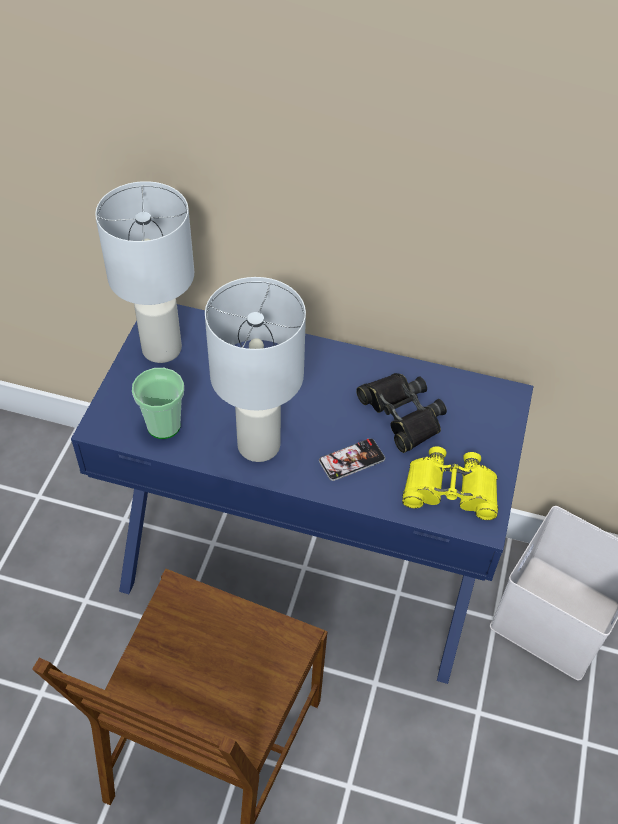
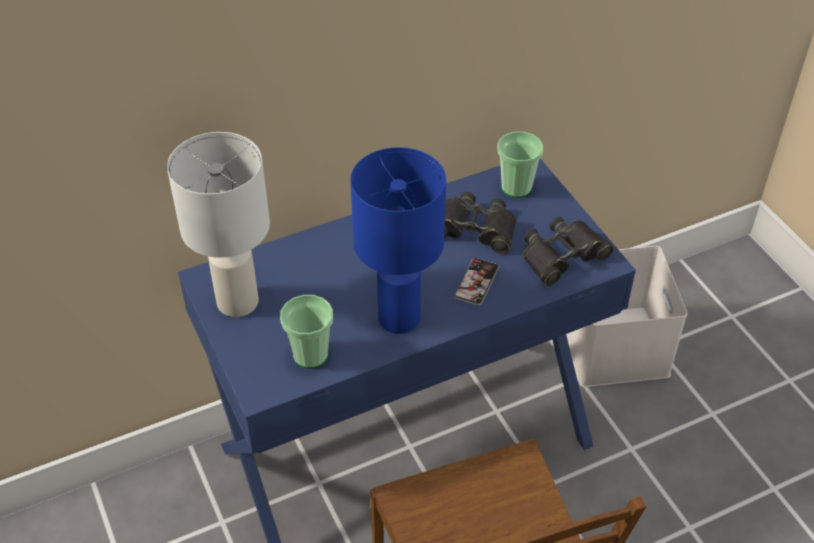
camera: 40 degrees left, 5 degrees down
(257, 445) = (398, 319): white table lamp -> blue table lamp
(450, 490) = (562, 256): yellow binoculars -> black binoculars
(479, 403) = (516, 187): none -> cup

